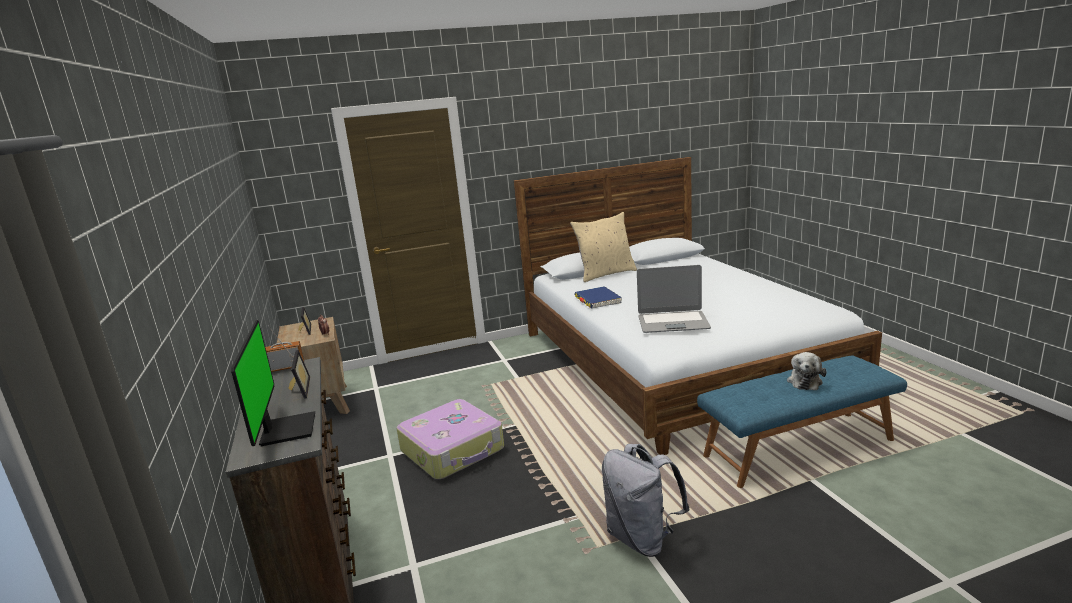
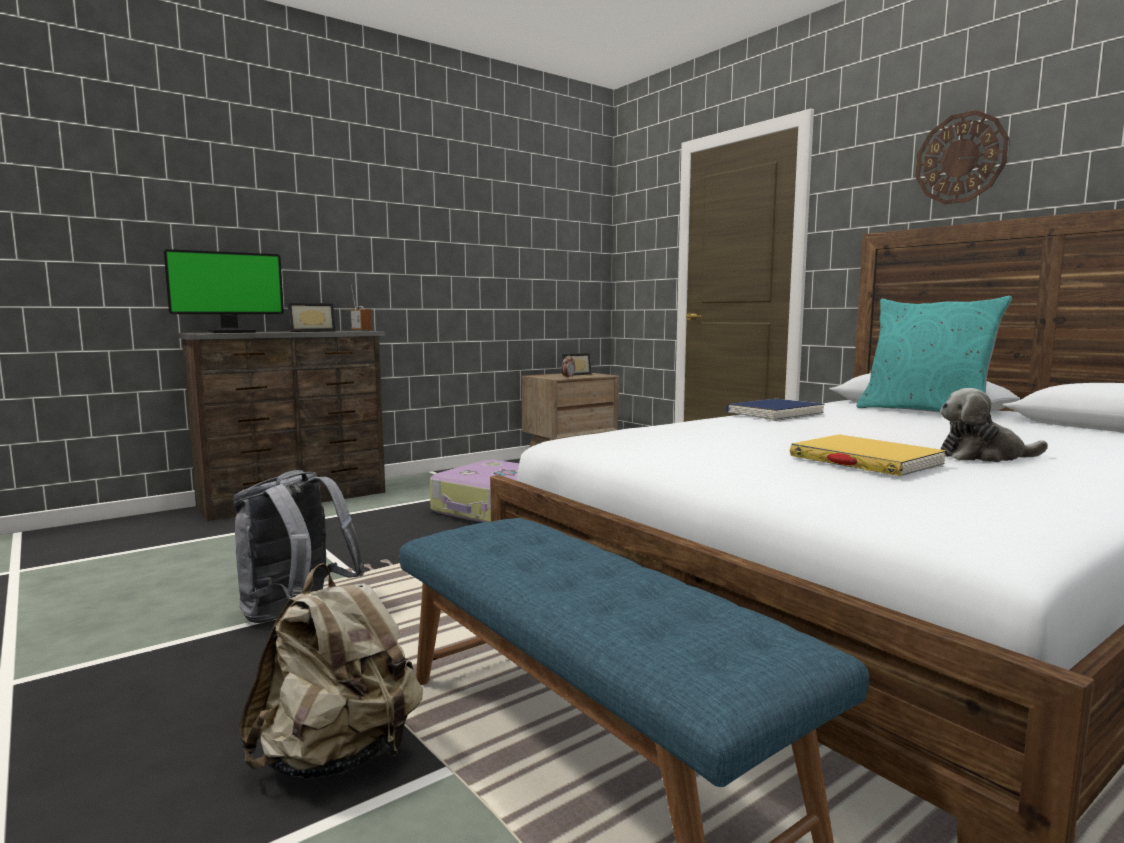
camera: 70 degrees right, 10 degrees down
(554, 137) = (960, 158): none -> wall clock
(605, 274) = (925, 412): beige pillow -> turquoise pillow
(673, 323) = (691, 435): laptop -> none
(728, 304) = (865, 462): none -> yellow book
(804, 381) = (592, 580): plush toy -> plush toy (984, 456)
(807, 509) = (338, 757): none -> beige backpack

